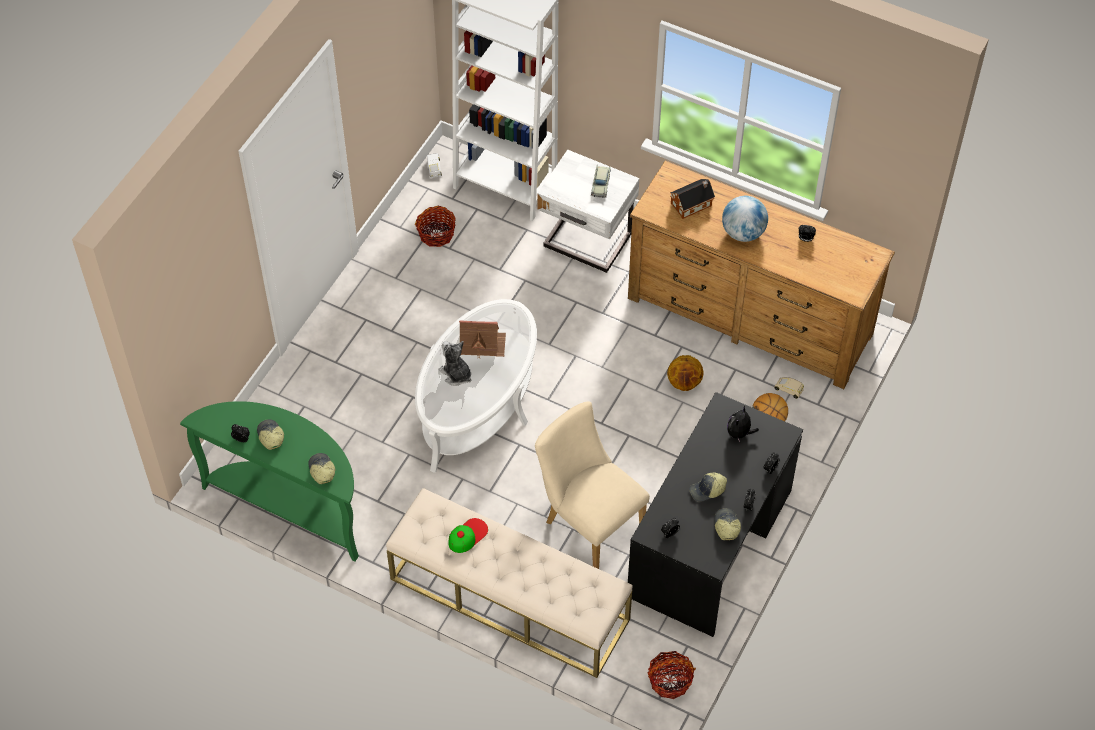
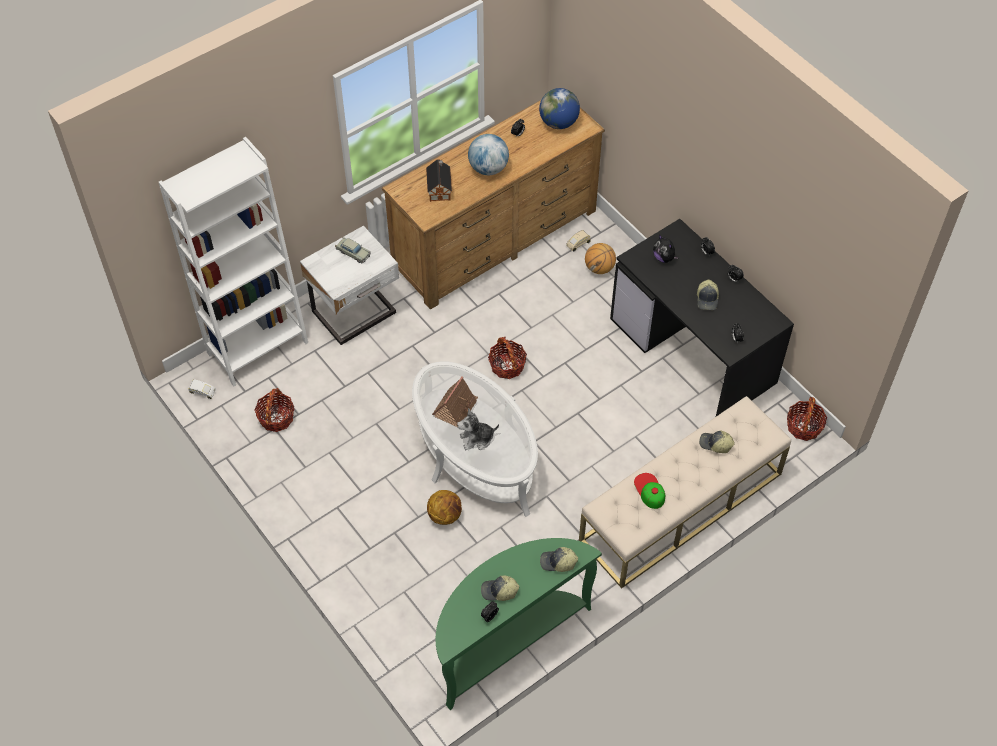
camera: 65 degrees left, 0 degrees up
(589, 521) = (633, 422): beige chair -> none
(596, 388) = (507, 365): none -> basket
(684, 383) = (535, 306): basketball -> basketball (445, 515)
(726, 526) = (746, 300): cap -> cap (715, 444)
(844, 267) = (558, 123): none -> globe

